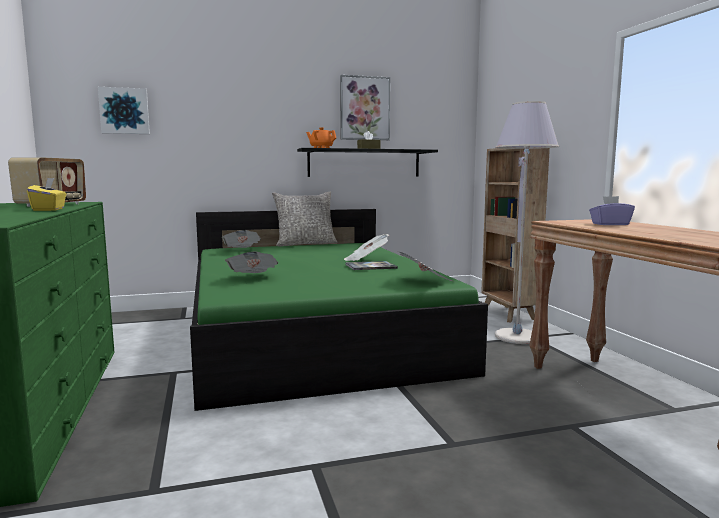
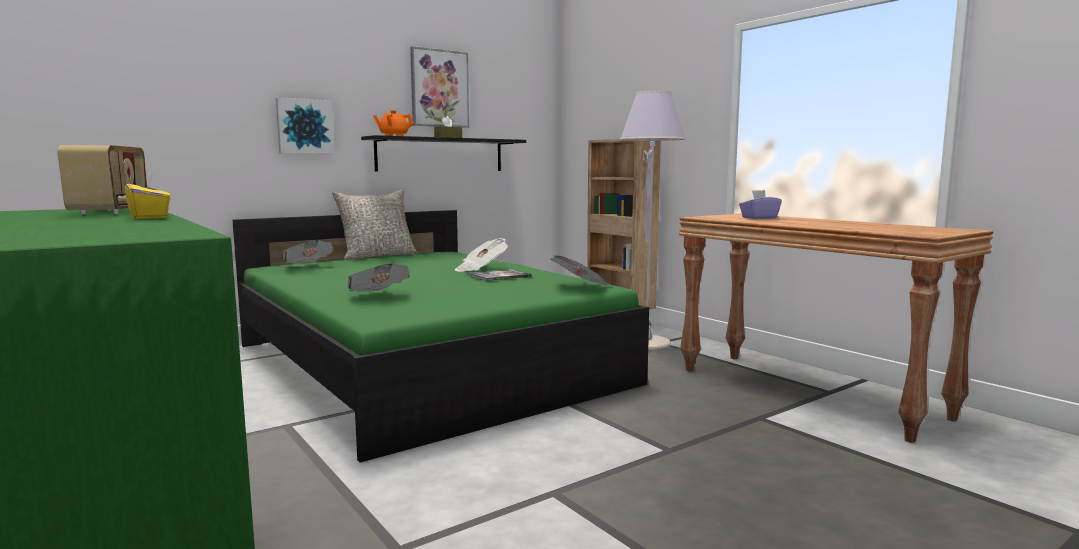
camera: 20 degrees left, 0 degrees up
(124, 111) = (124, 80): picture -> picture (305, 126)

